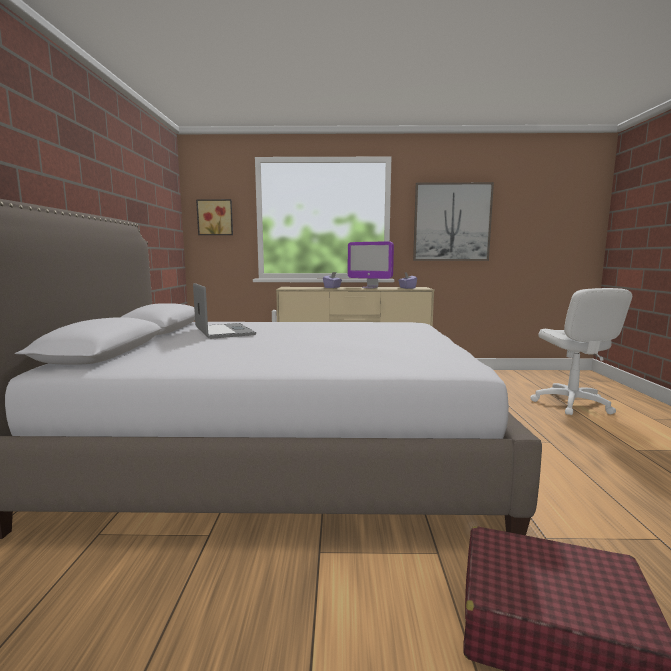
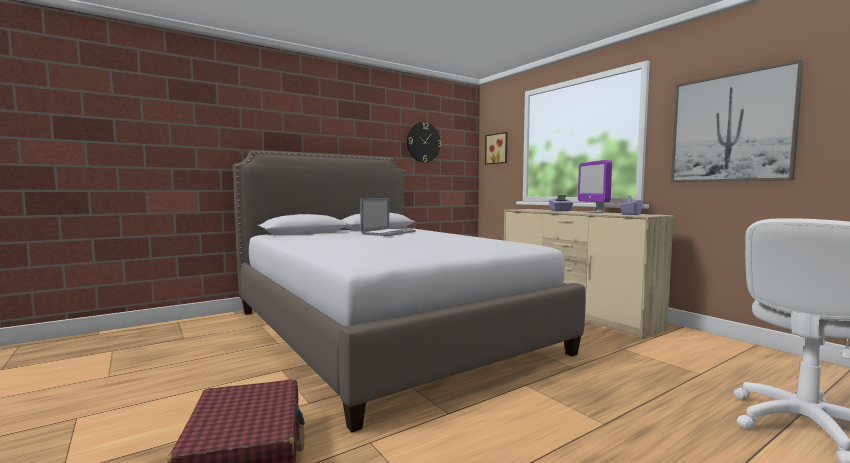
camera: 55 degrees right, 5 degrees down
(145, 201) = (423, 142): none -> wall clock

